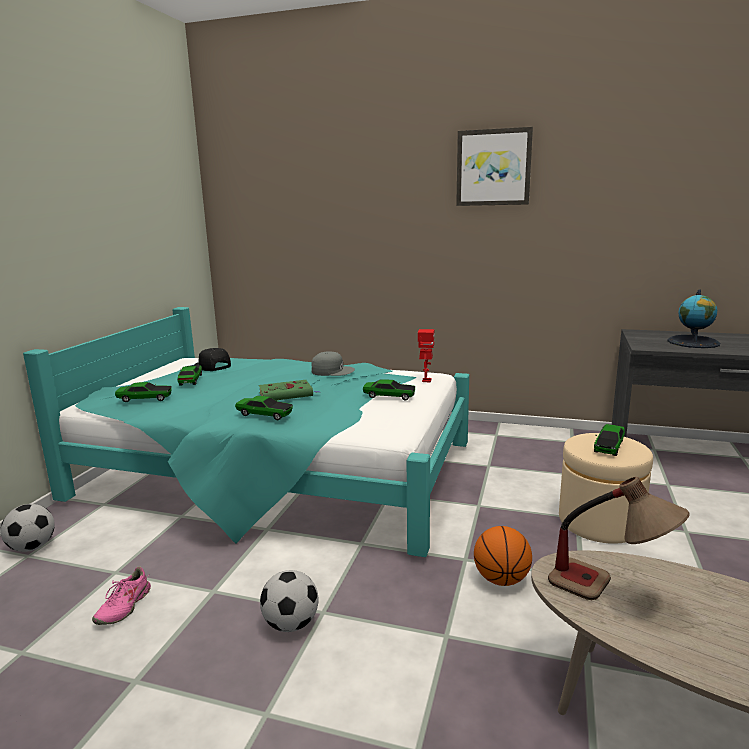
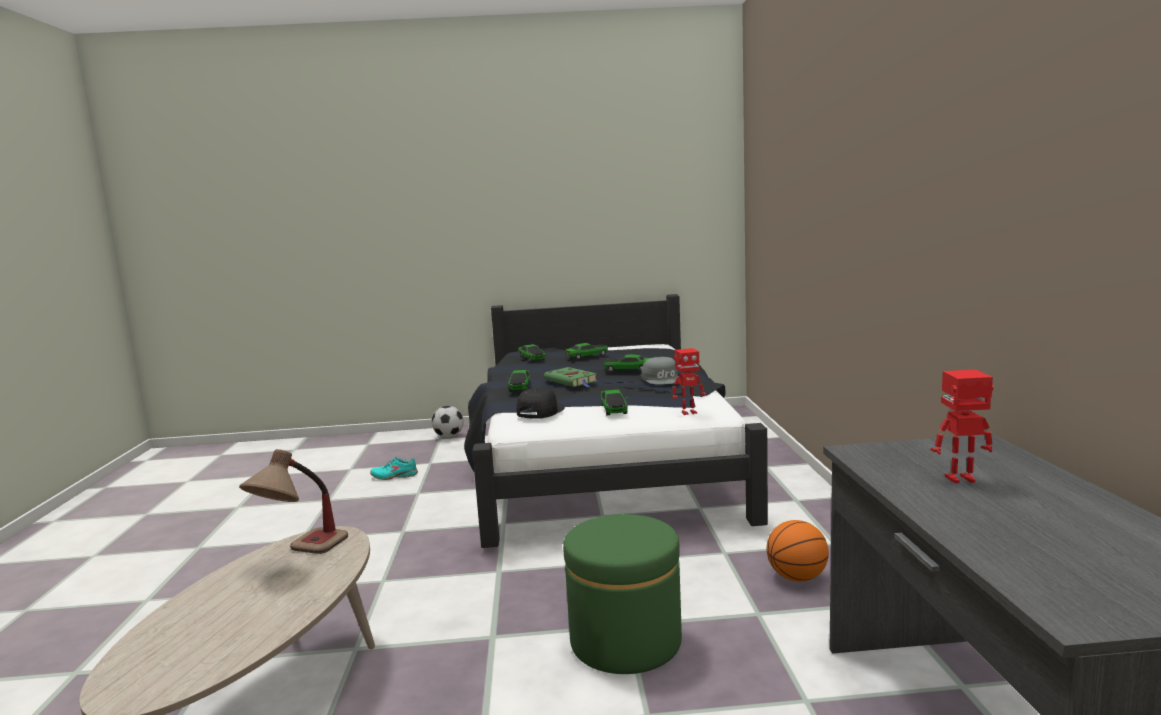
camera: 70 degrees right, 5 degrees down
(124, 606) = (395, 476): pink shoe -> turquoise shoe
(211, 366) = (635, 352): black cap -> black cap (540, 411)
(279, 474) = (603, 466): turquoise bed -> black bed
(291, 624) = (386, 524): football -> none
(493, 167) = (887, 133): picture -> none
(501, 579) = (470, 593): basketball -> basketball (797, 577)
(600, 522) = (625, 641): beige ottoman -> green ottoman
(609, 446) = (623, 536): toy car -> toy car (628, 370)
(693, 342) = (961, 480): globe -> toy robot

